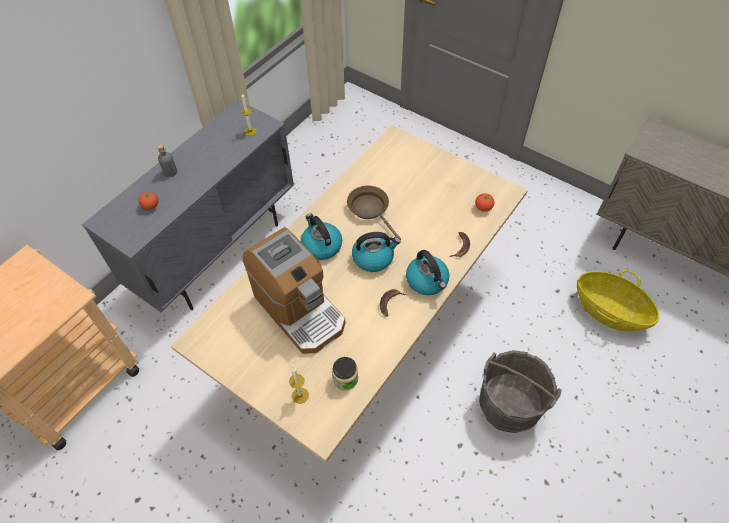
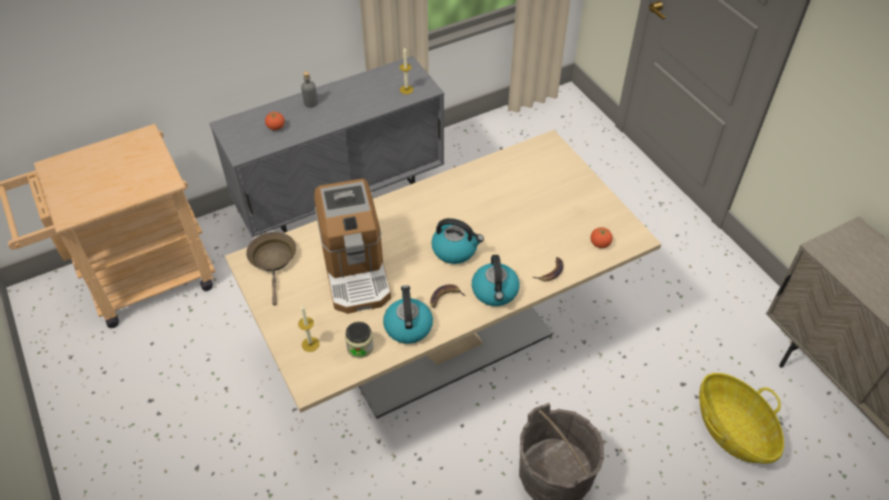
camera: 25 degrees right, 5 degrees down
(321, 246) = (411, 220): kettle -> kettle (408, 326)
(370, 209) = (480, 204): brown frying pan -> brown frying pan (273, 261)

